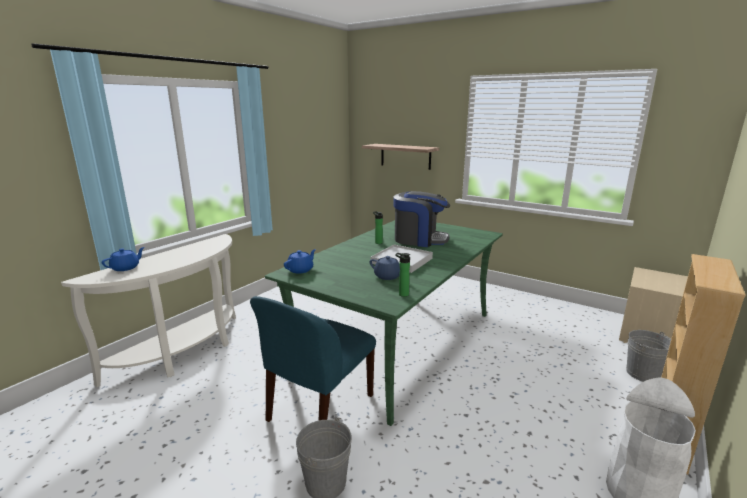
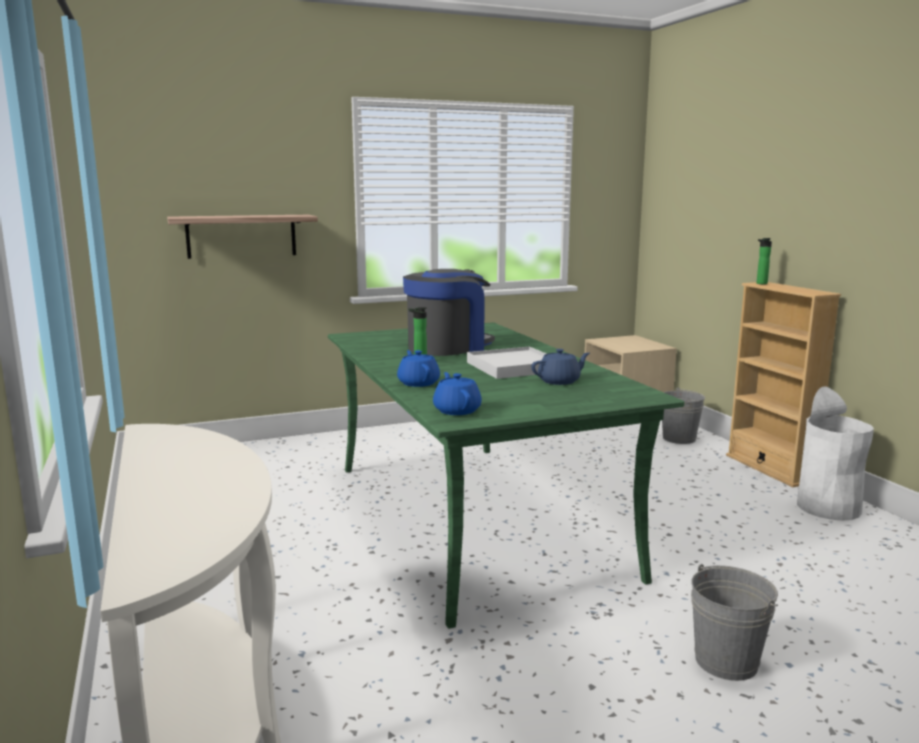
camera: 55 degrees left, 5 degrees down
(126, 268) = (159, 526): blue teapot -> blue teapot (418, 383)
(319, 409) = (568, 622): blue chair -> none
(402, 294) = (626, 387): bottle -> bottle (760, 284)

